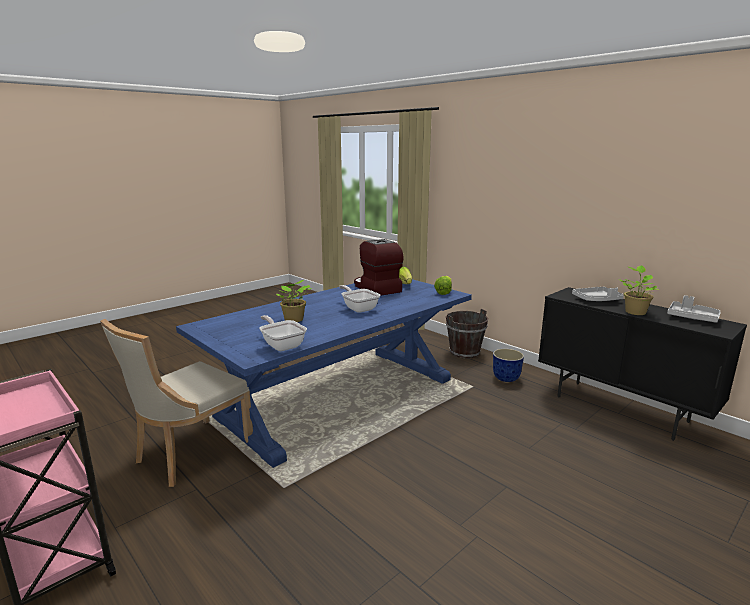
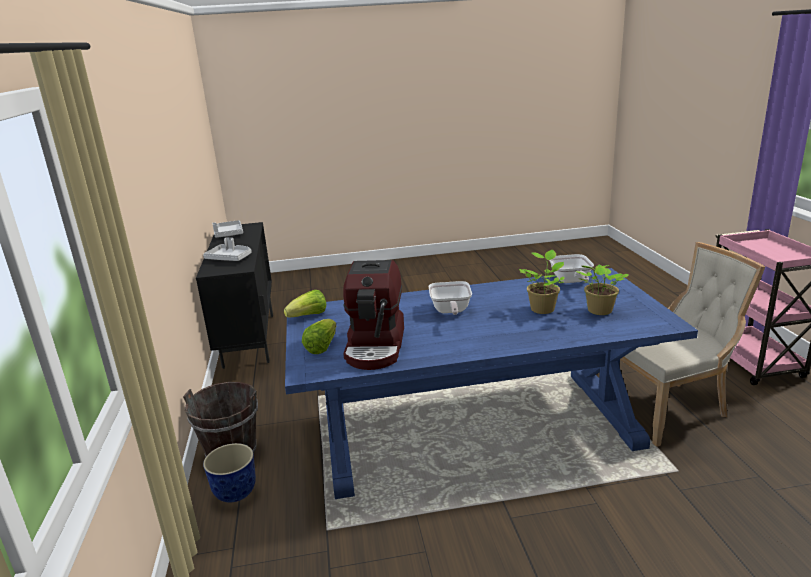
camera: 145 degrees left, 5 degrees up
(505, 378) = (269, 395): planter -> planter (236, 493)
(635, 312) = (245, 244): potted plant -> potted plant (598, 311)

